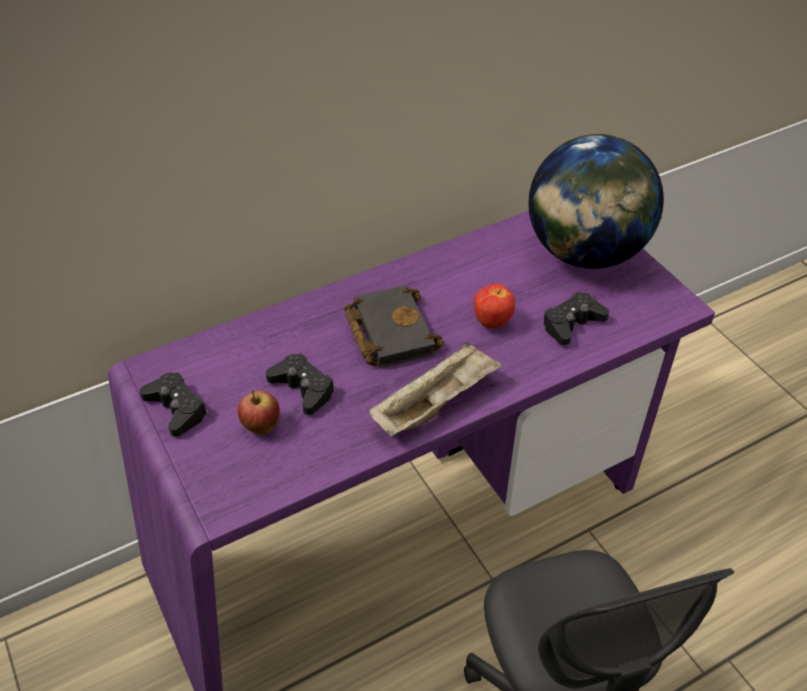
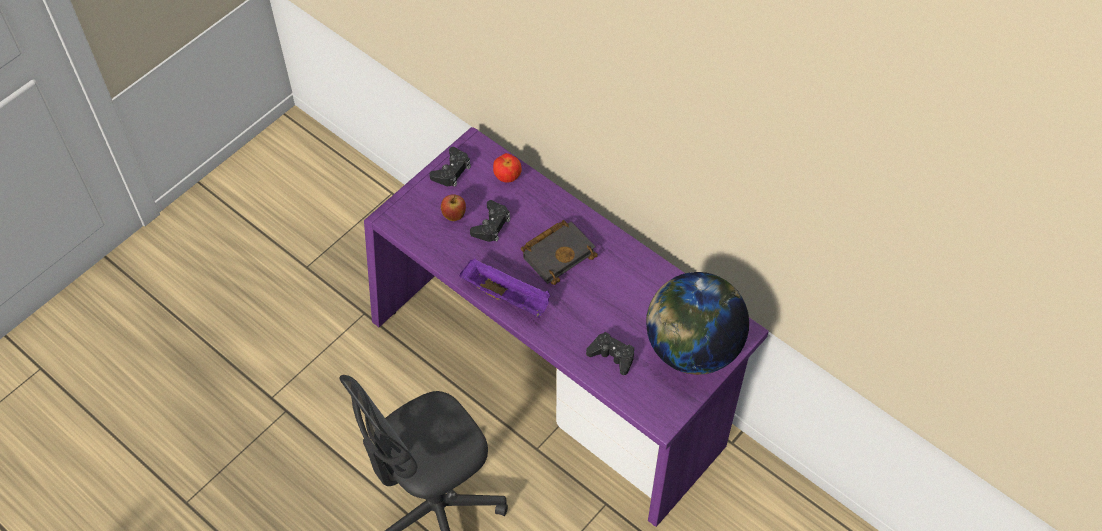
camera: 70 degrees right, 10 degrees up
(435, 403) = (507, 296): beige tray -> purple tray
(492, 322) = (593, 308): apple -> apple (507, 177)

